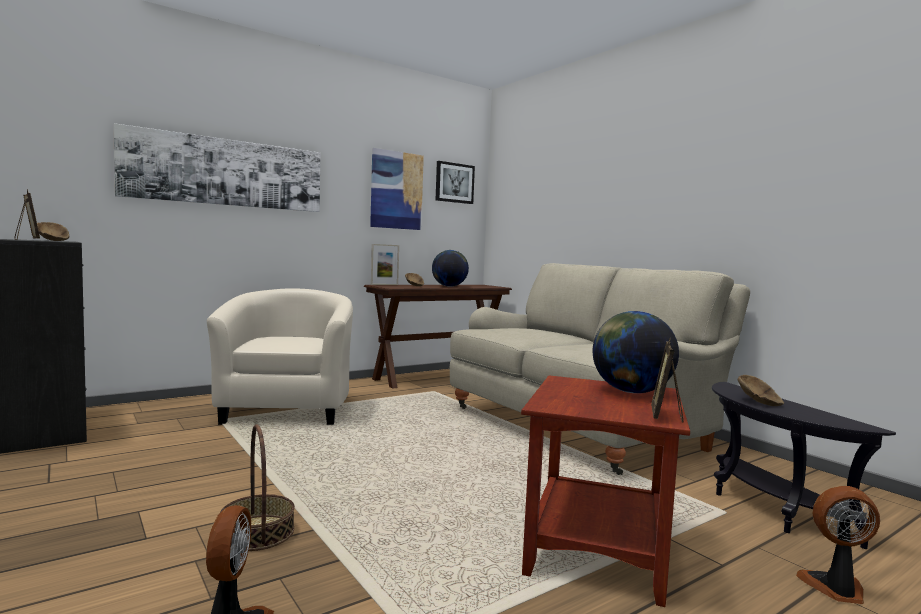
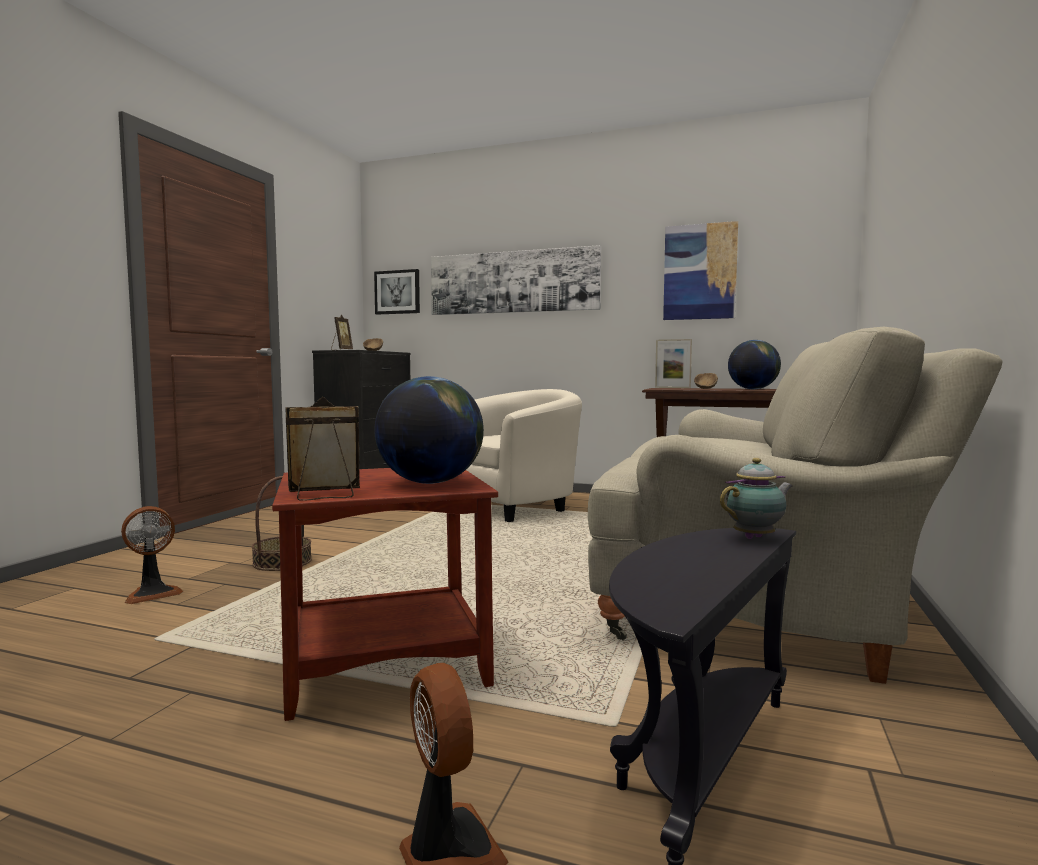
camera: 55 degrees right, 0 degrees up
(454, 183) = (794, 248): picture -> picture (397, 292)
(738, 388) = (756, 537): none -> teapot
(759, 402) = (678, 551): brown bowl -> none

